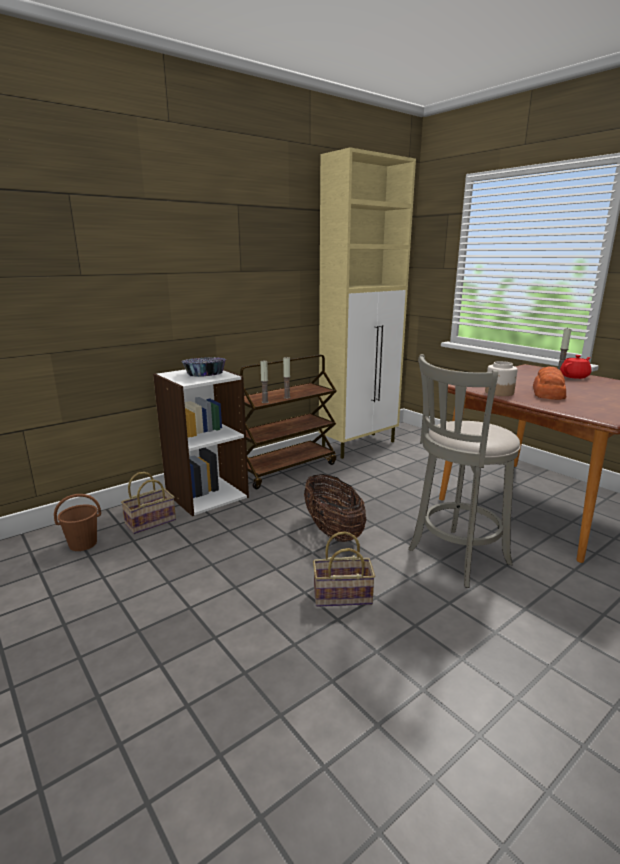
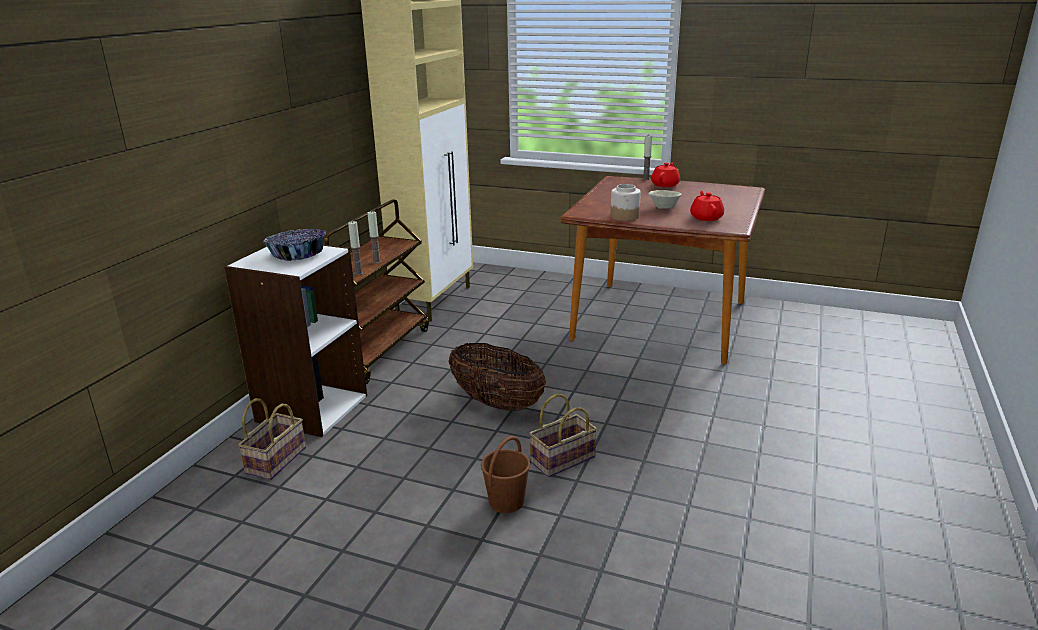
camera: 30 degrees left, 5 degrees up
(83, 544) = (216, 512): brown bucket -> brown bucket (507, 501)
(455, 558) = (628, 392): grey stool -> none
(548, 392) = (663, 208): bread -> beige bowl
(585, 405) = (706, 217): none -> red teapot

